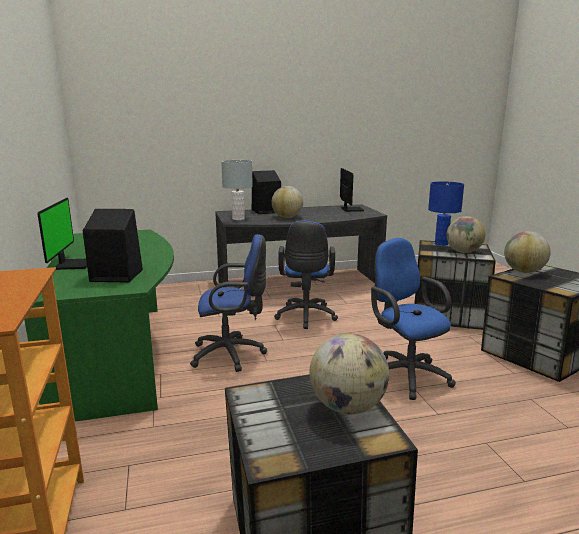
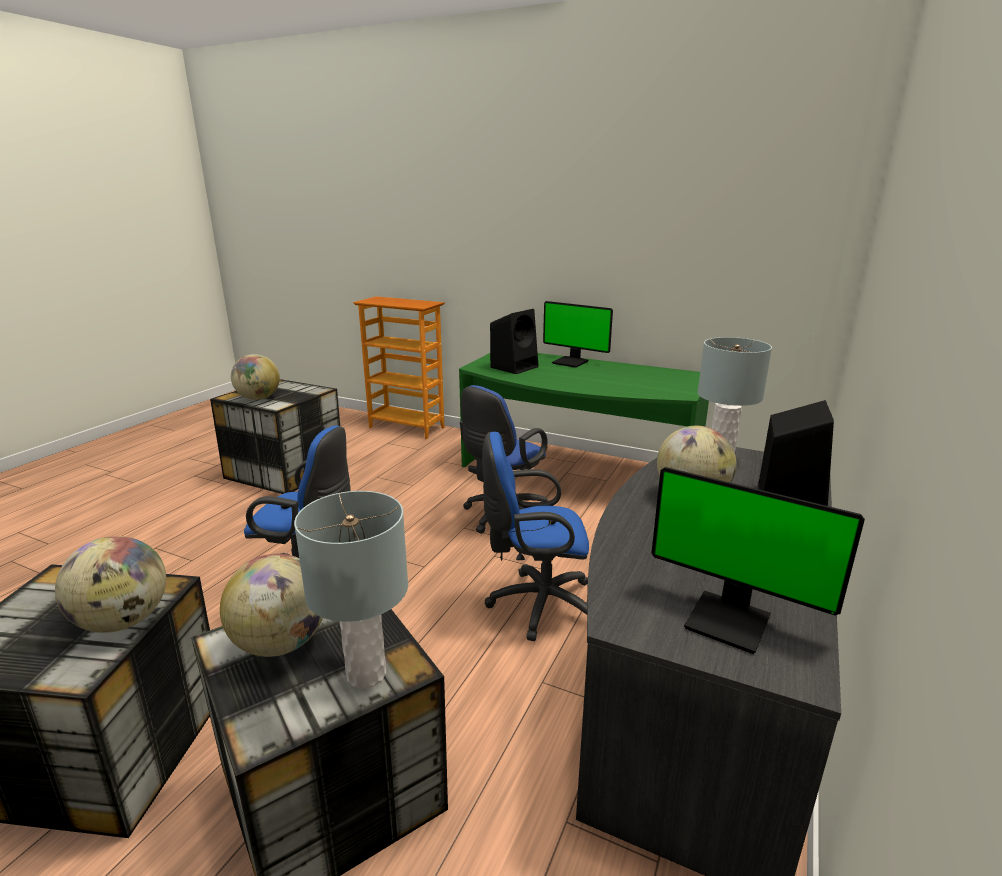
camera: 130 degrees right, 5 degrees up
(305, 317) = (537, 604): blue office chair -> blue office chair turned 45 degrees counterclockwise
(441, 244) = (366, 674): blue table lamp -> grey table lamp

